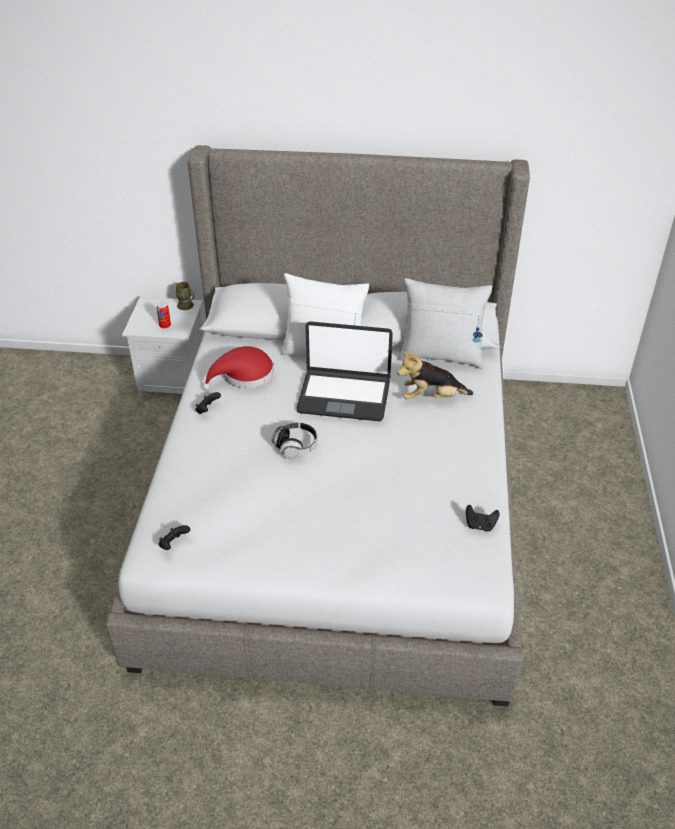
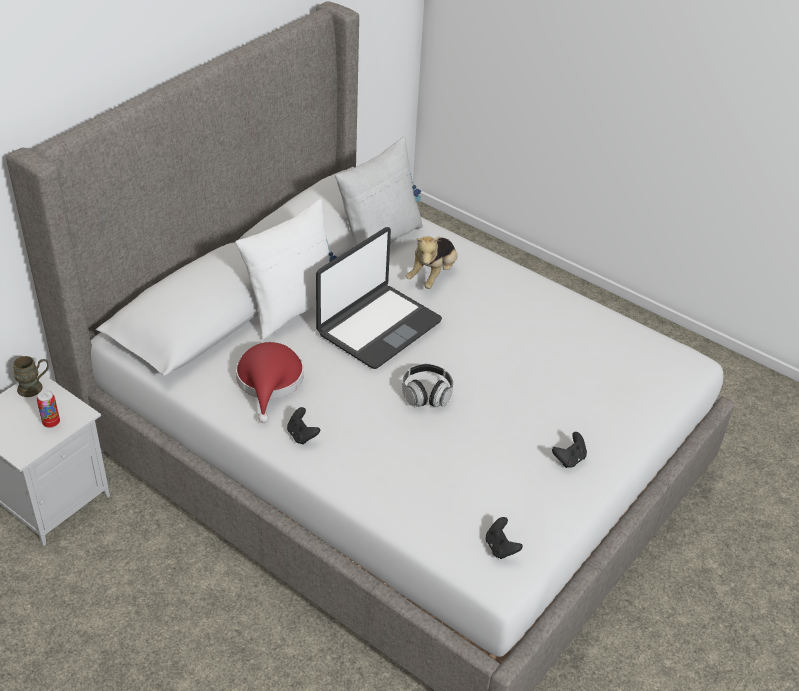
camera: 60 degrees left, 0 degrees up
(480, 525) = (623, 331): black game controller -> black game controller (569, 459)

